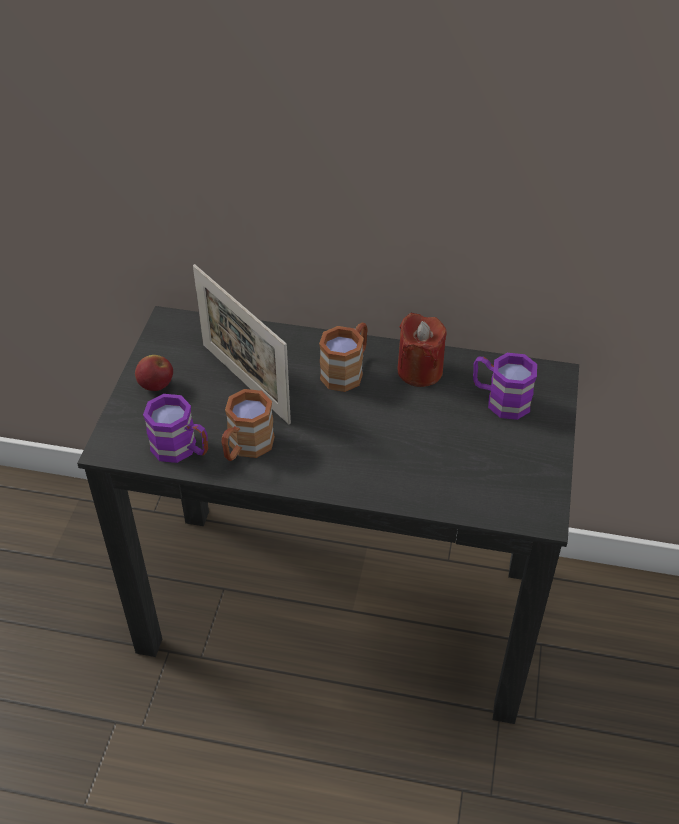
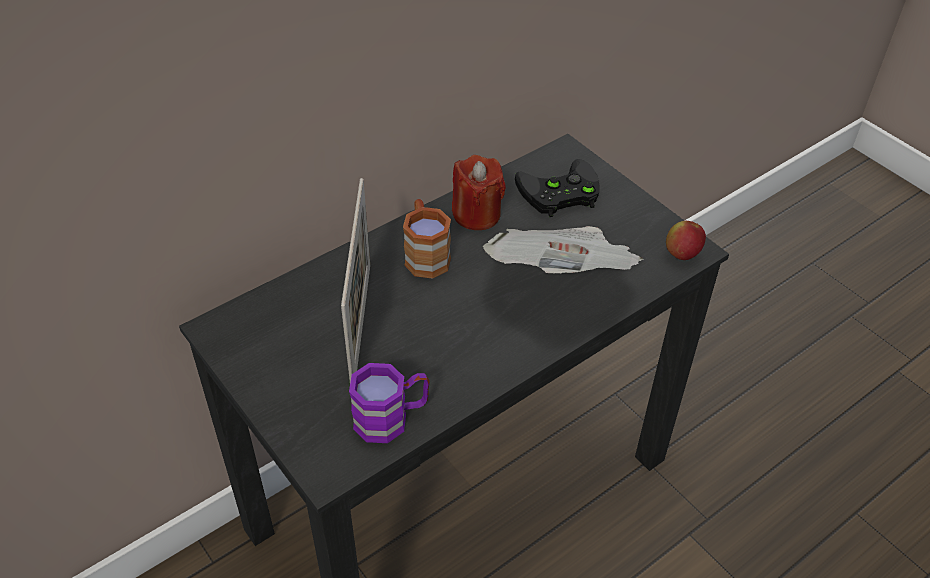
camera: 50 degrees left, 0 degrees up
(156, 385) = (288, 388): apple -> apple (682, 254)
(245, 382) = (361, 325): picture frame -> picture frame turned 90 degrees counterclockwise
(246, 447) = (439, 372): brown mug -> none
(411, 455) = (561, 277): none -> newspaper
(500, 400) = (557, 194): purple mug -> black game controller

